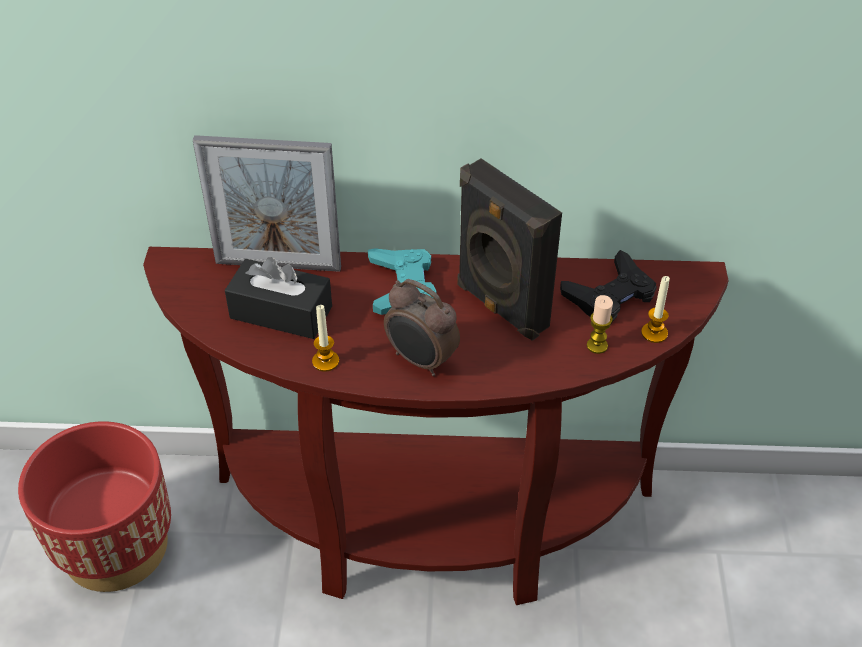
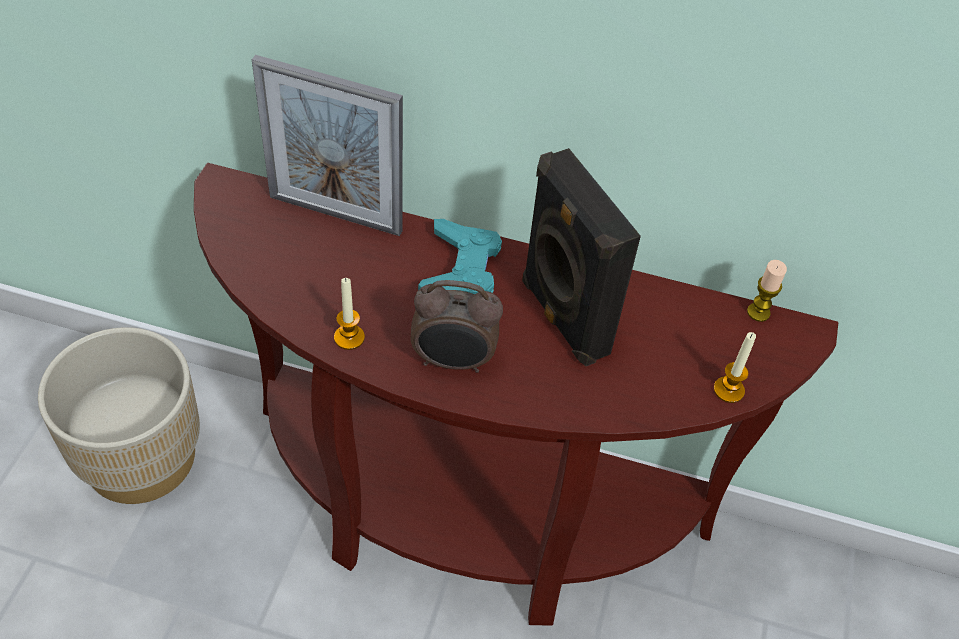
camera: 10 degrees right, 5 degrees up
(116, 547) = (141, 457): red planter -> beige planter
(281, 312) = (320, 269): black tissue box -> none
(421, 361) = (453, 361): alarm clock -> alarm clock turned 45 degrees counterclockwise
(597, 346) = (657, 390): candle -> candle (758, 312)
(610, 295) = (692, 333): black game controller -> none

